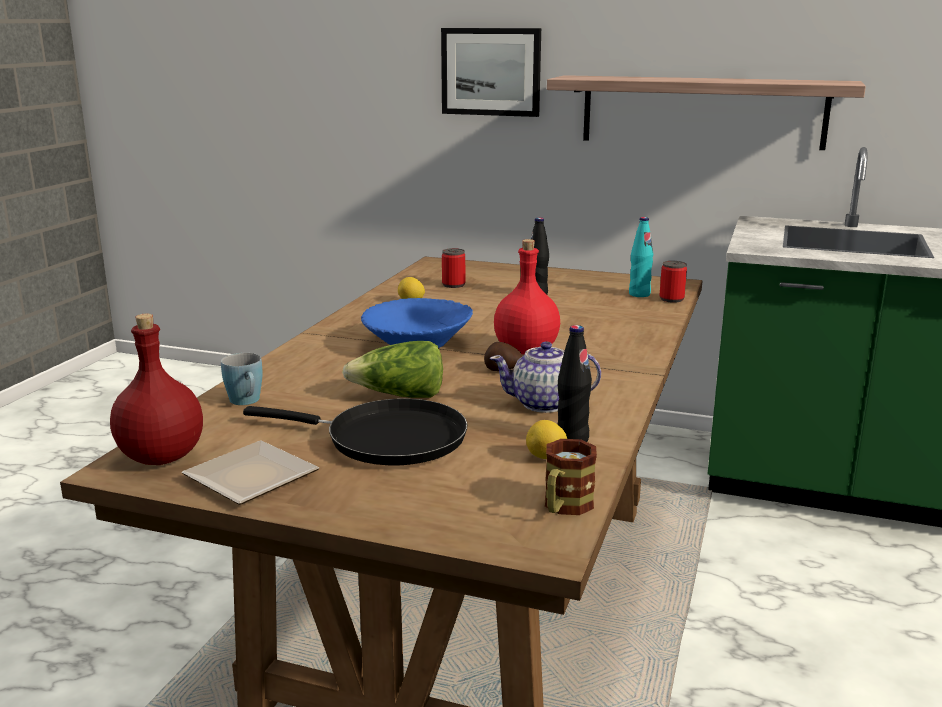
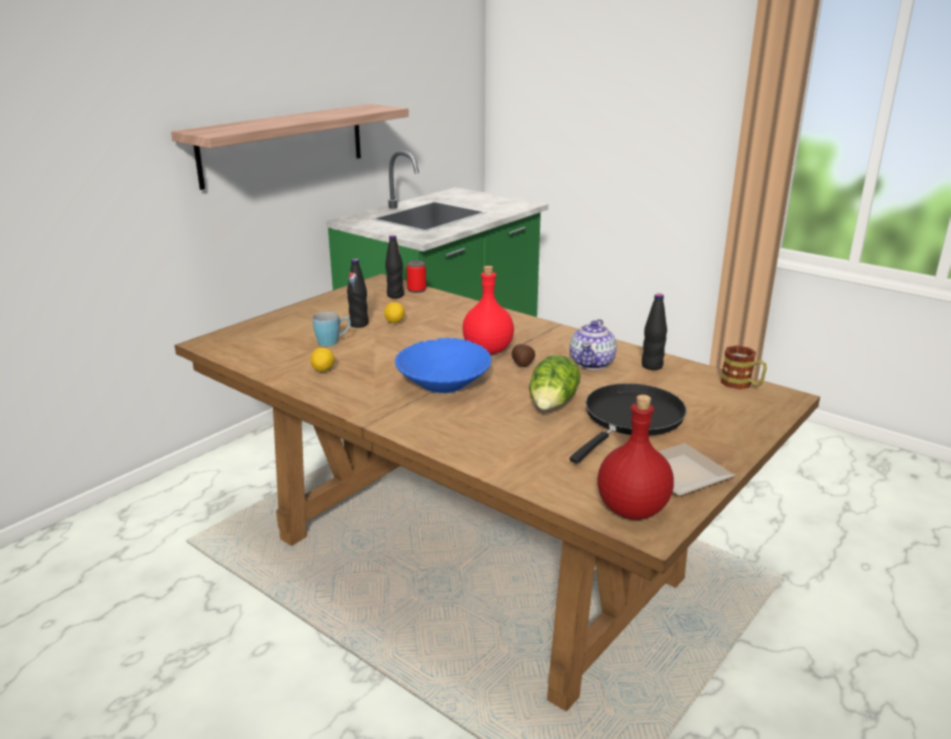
camera: 70 degrees left, 5 degrees up
(247, 402) = (530, 466): blue mug -> blue mug (333, 342)
(453, 285) = (292, 347): can -> none
(491, 72) = (97, 138): picture -> none
(546, 457) = (676, 377): lemon -> lemon (394, 322)
(639, 294) = (395, 295): turquoise bottle -> black bottle

